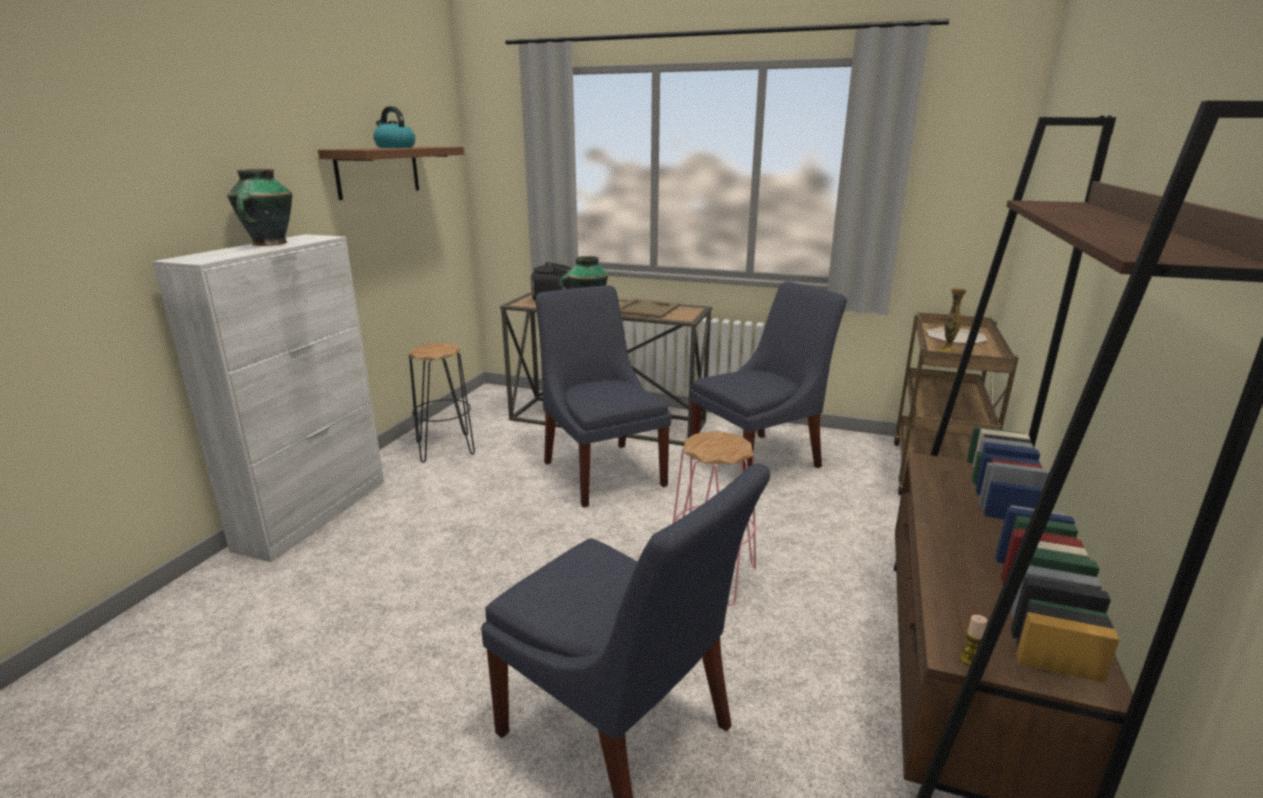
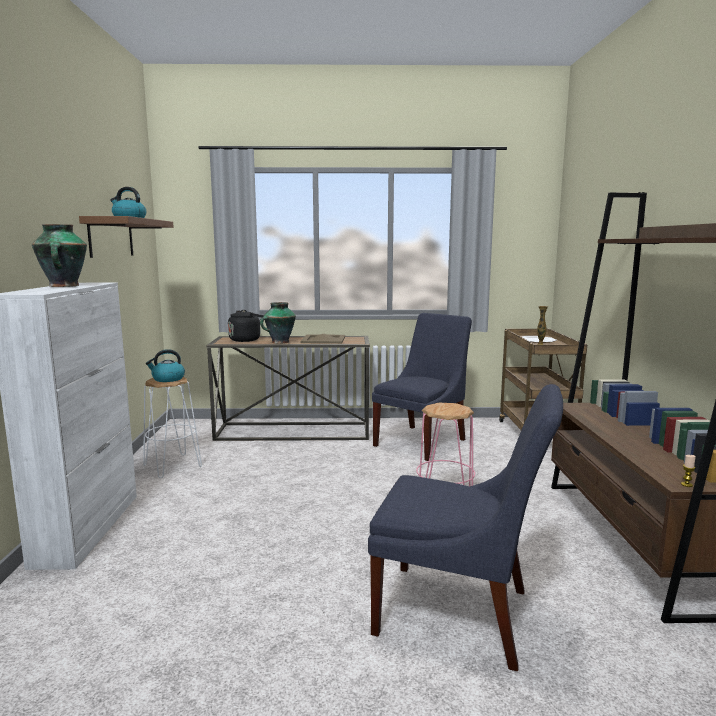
camera: 20 degrees left, 10 degrees down
(435, 348) = (168, 379): none -> kettle
(446, 448) = (173, 466): black stool -> white stool
(602, 470) = (315, 462): blue chair -> none

